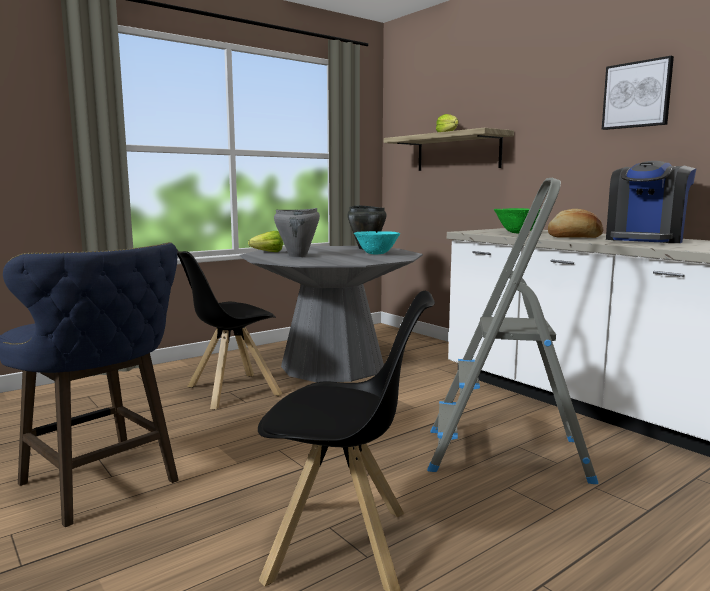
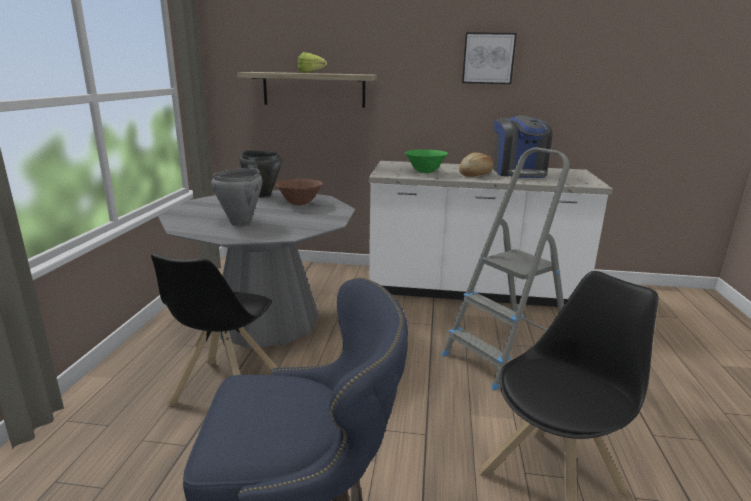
camera: 45 degrees left, 10 degrees up
(265, 252) = (184, 223): lettuce -> none
(376, 254) = (299, 204): turquoise bowl -> brown bowl

